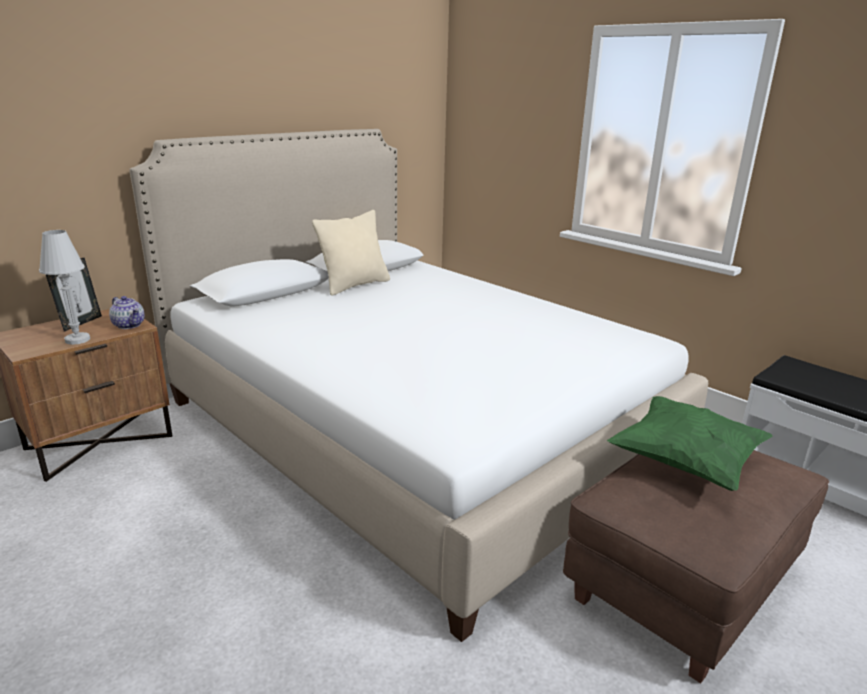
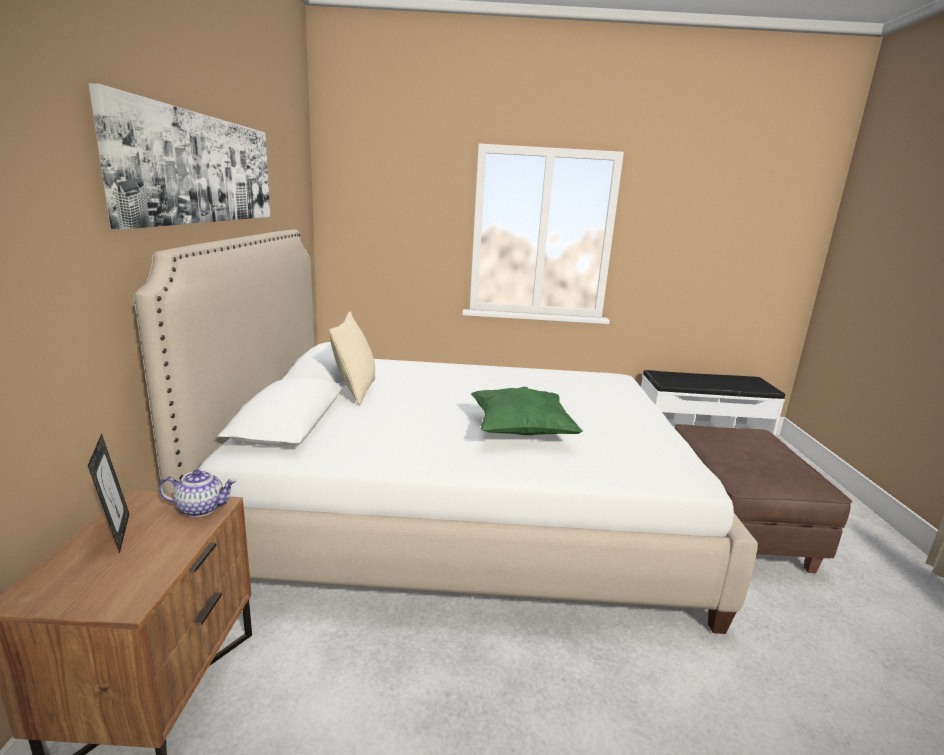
camera: 45 degrees left, 5 degrees down
(77, 340) = (171, 553): white table lamp -> none
(238, 76) = (201, 169): none -> picture
(685, 463) = (730, 445): green pillow -> green pillow (521, 432)

